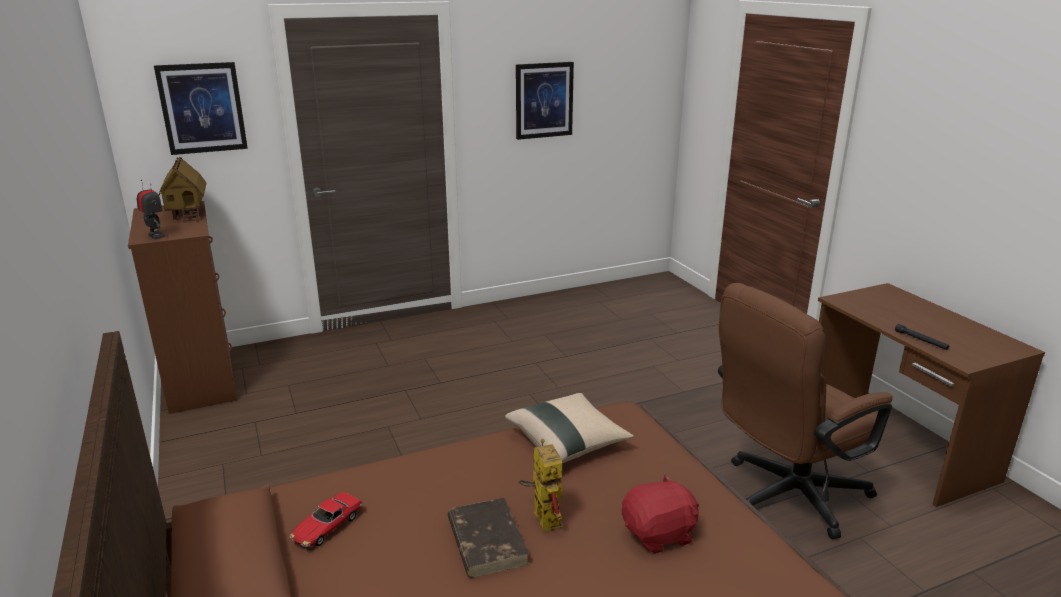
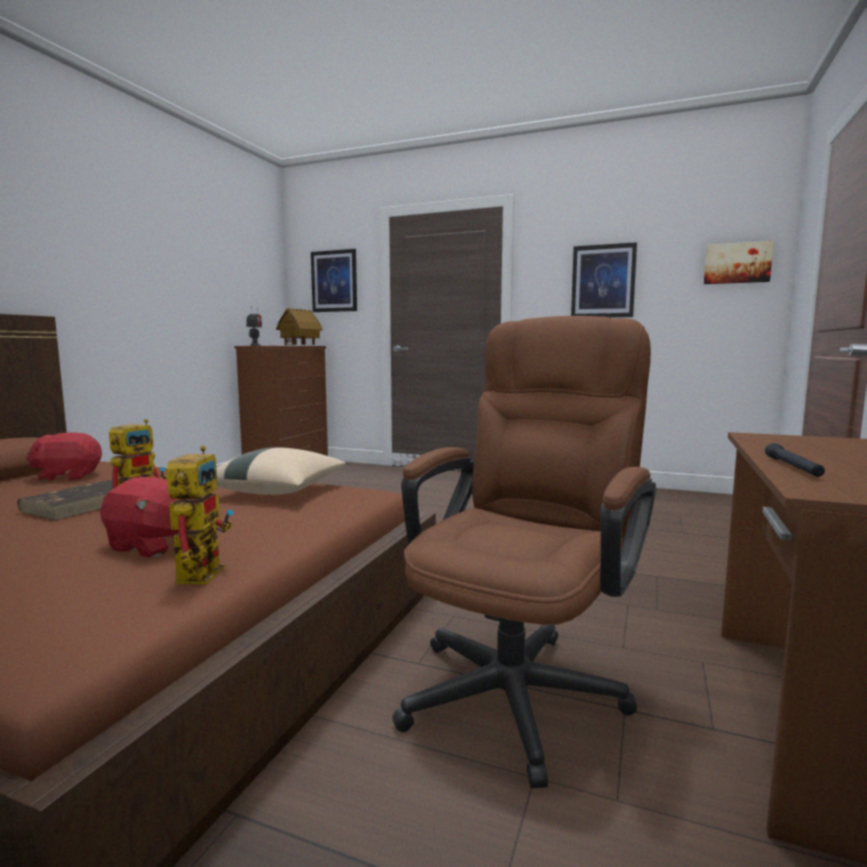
camera: 45 degrees right, 15 degrees down
(327, 527) = (68, 476): toy car -> red plush toy
(647, 82) = (737, 263): none -> picture
(737, 531) = (201, 570): none -> toy robot
(785, 496) = (521, 682): brown office chair -> brown office chair turned 105 degrees clockwise

